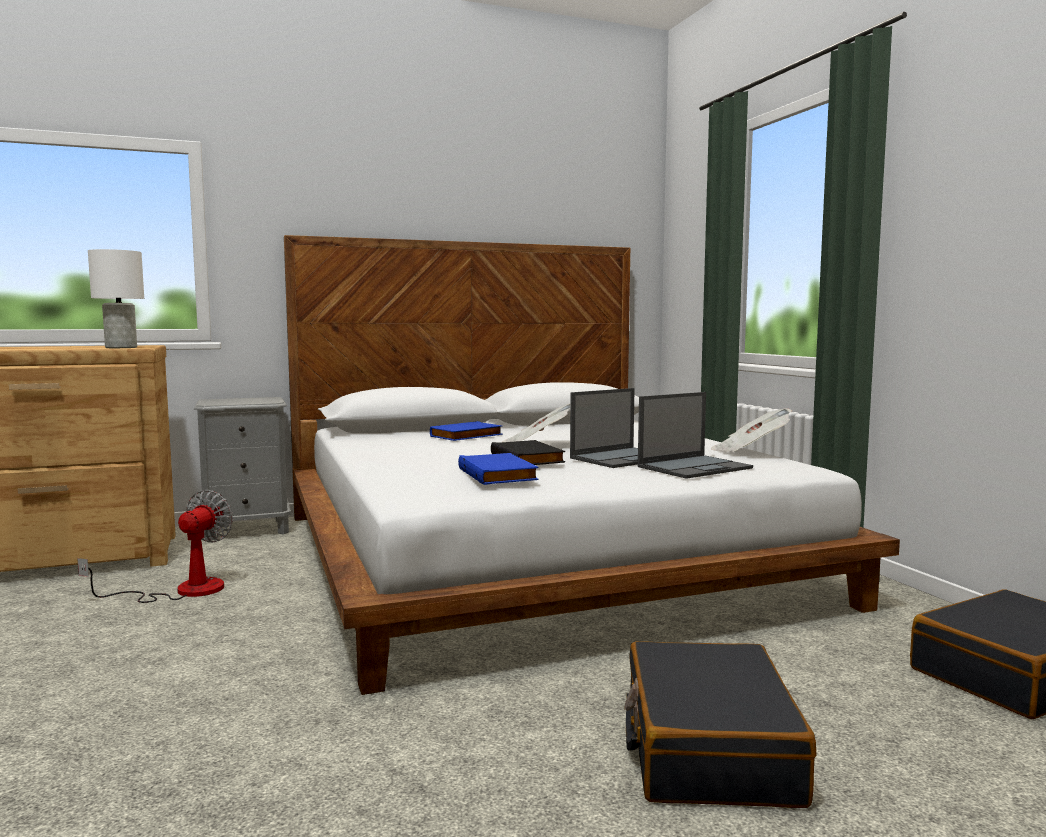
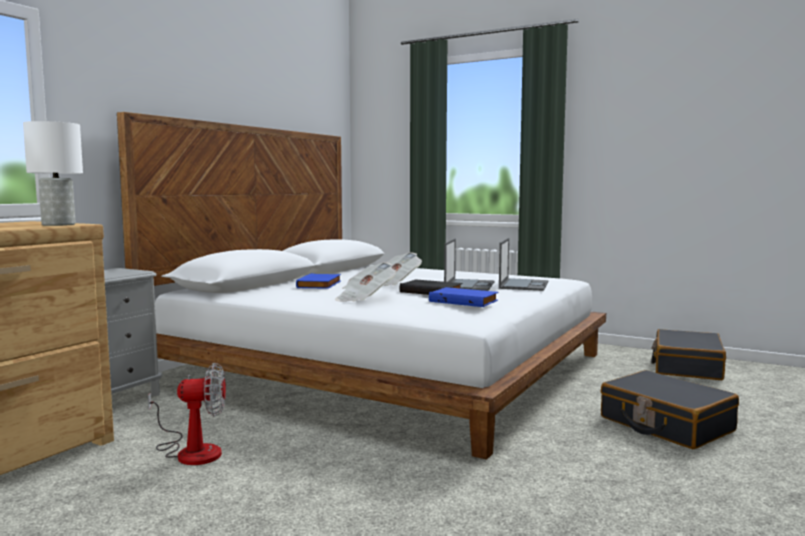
camera: 40 degrees left, 0 degrees up
(182, 591) = (191, 451): fan -> fan turned 105 degrees clockwise
(750, 451) = (511, 274): newspaper -> newspaper (365, 298)

